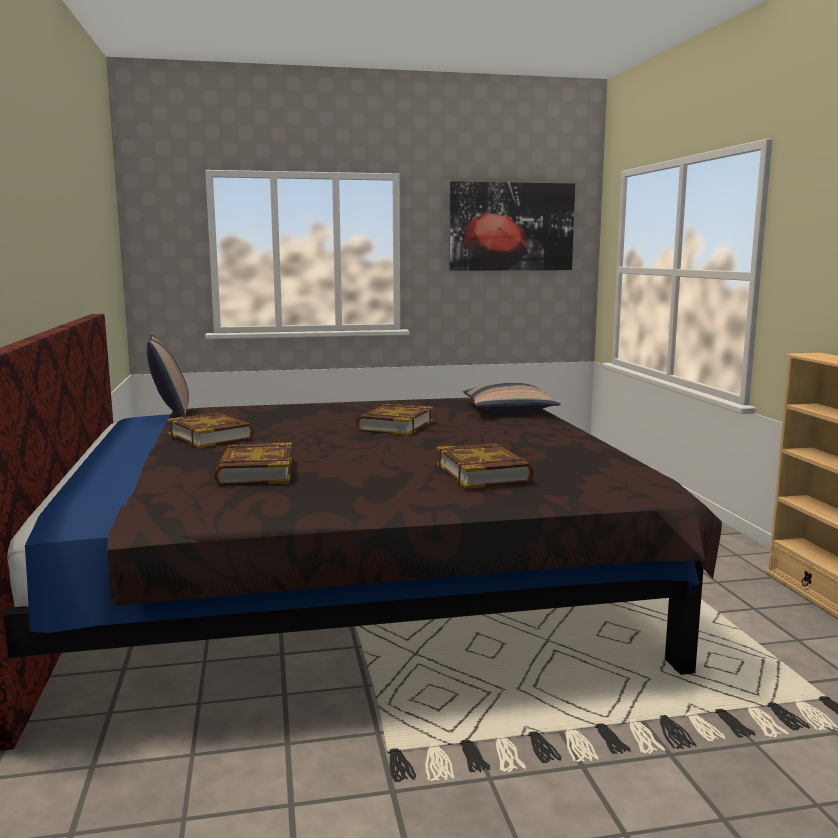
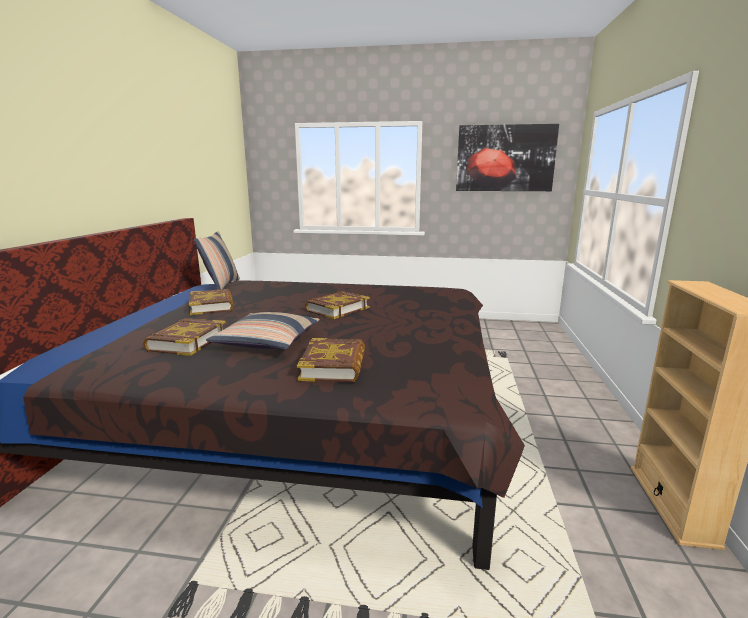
camera: 20 degrees right, 5 degrees up
(508, 410) = (439, 302): pillow -> pillow (267, 341)

